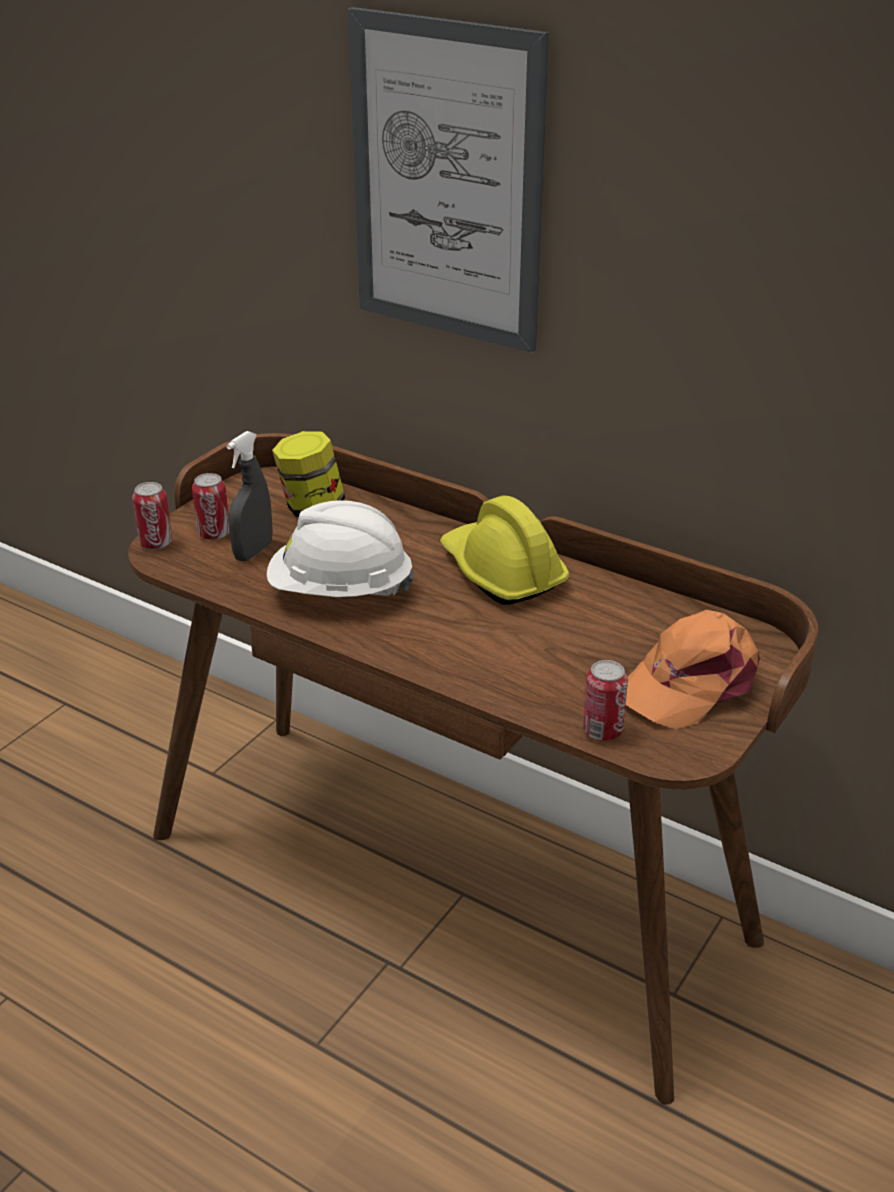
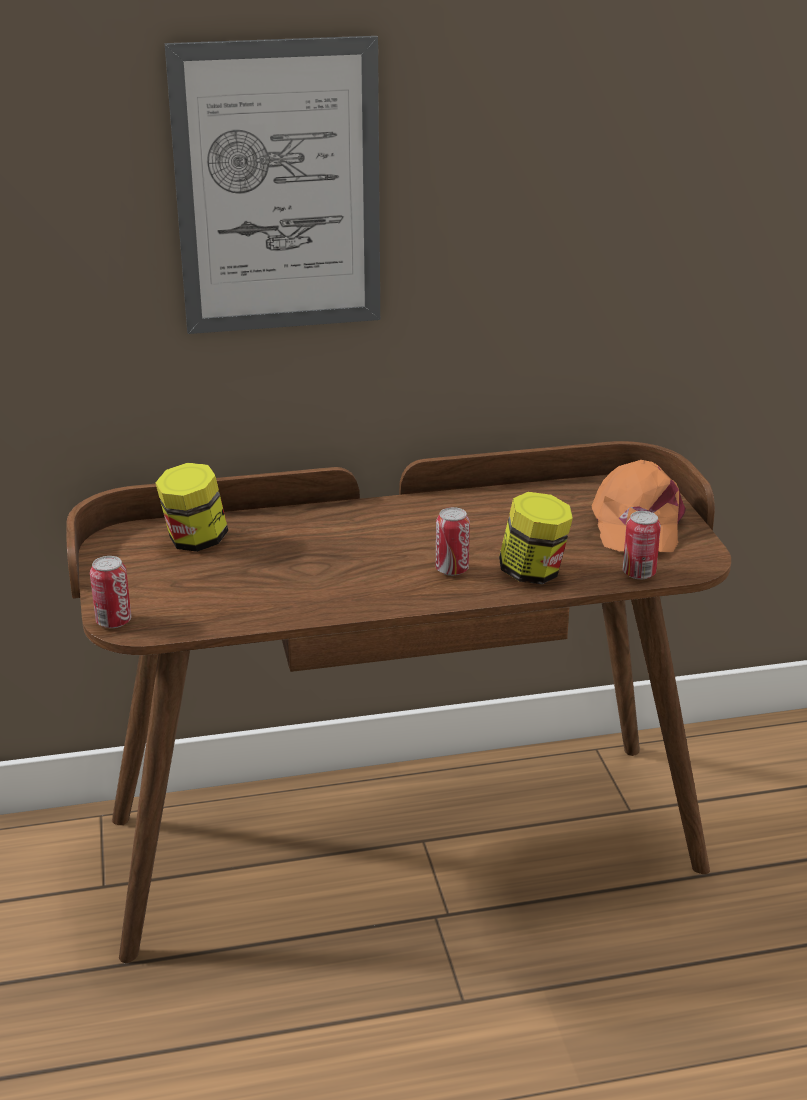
camera: 45 degrees left, 5 degrees down
(214, 534) = (151, 593): can -> can (452, 570)
(253, 552) = (208, 589): grey spray bottle -> none
(340, 592) = (328, 582): white hard hat -> none
(501, 572) = (413, 519): yellow hard hat -> none
(509, 676) = (533, 573): none -> jar

